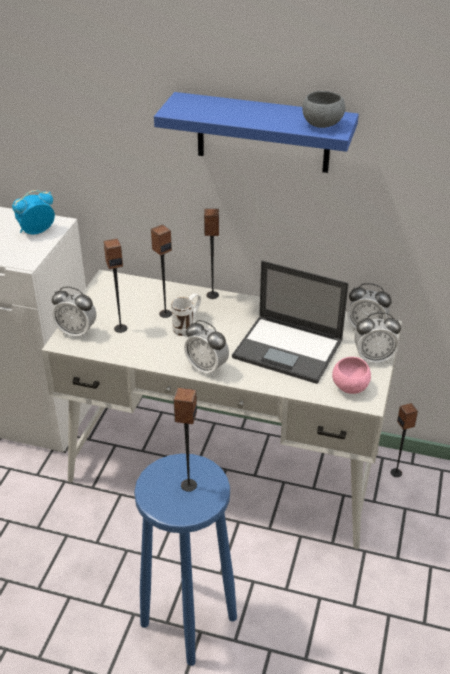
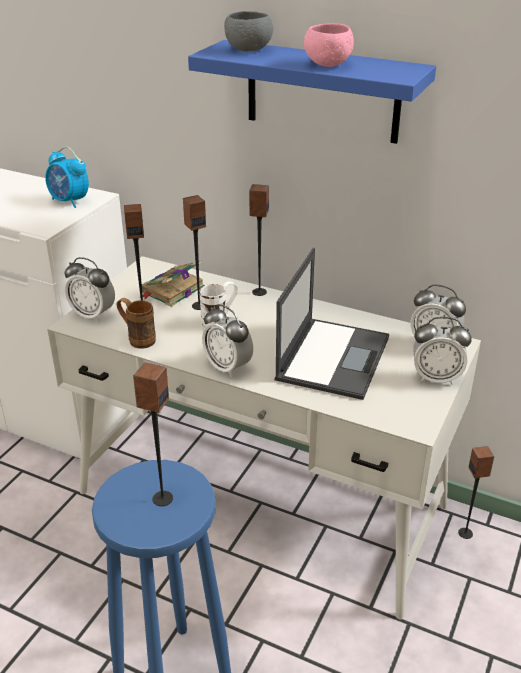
camera: 10 degrees right, 5 degrees down
(36, 231) = (69, 201): alarm clock -> alarm clock turned 120 degrees counterclockwise
(123, 351) = (137, 339): none -> brown mug
(137, 301) = (172, 290): none -> book
(289, 349) = (333, 357): laptop -> laptop turned 105 degrees counterclockwise
(322, 125) = (386, 71): grey bowl -> grey bowl (248, 50)
(349, 387) = (398, 407): pink bowl -> pink bowl (327, 64)

